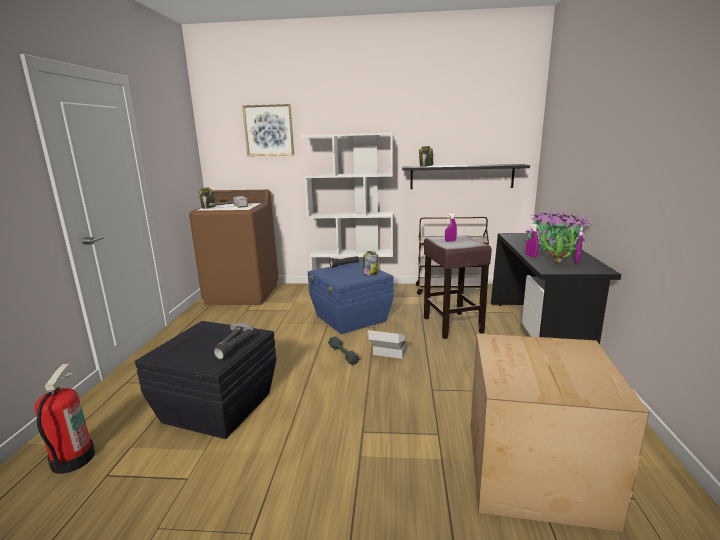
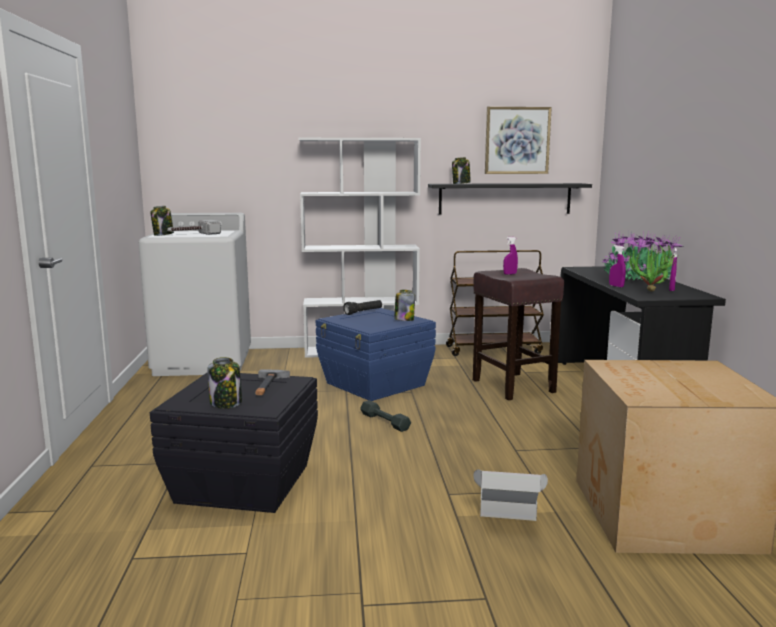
camera: 10 degrees left, 5 degrees down
(72, 459) = (70, 547): fire extinguisher -> none
(191, 355) = (226, 403): none -> jar
(235, 349) = (281, 395): black flashlight -> none
(243, 294) = (204, 362): brown washing machine -> white washing machine
(269, 130) = (245, 131): picture -> picture (517, 140)
(387, 356) = (444, 420): cardboard box -> cardboard box (507, 517)

